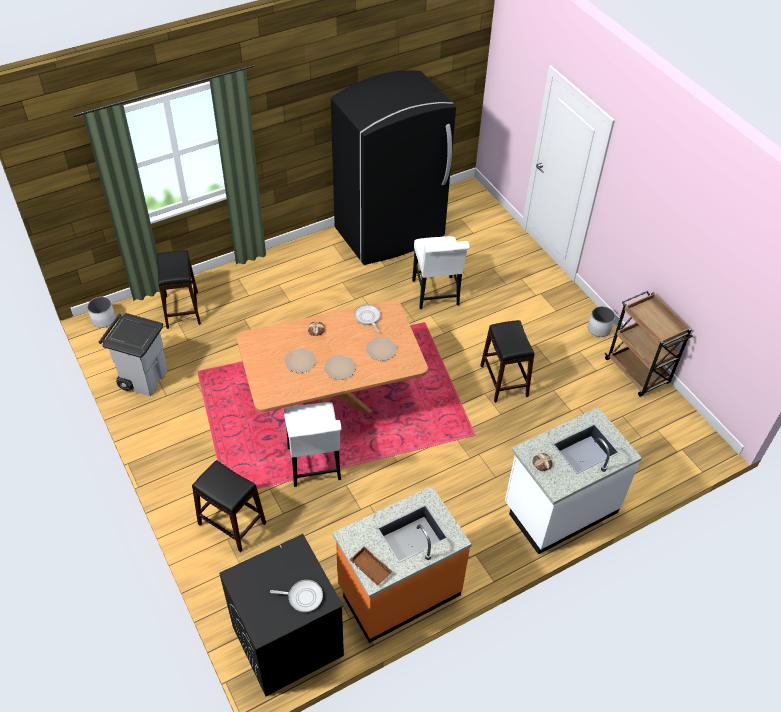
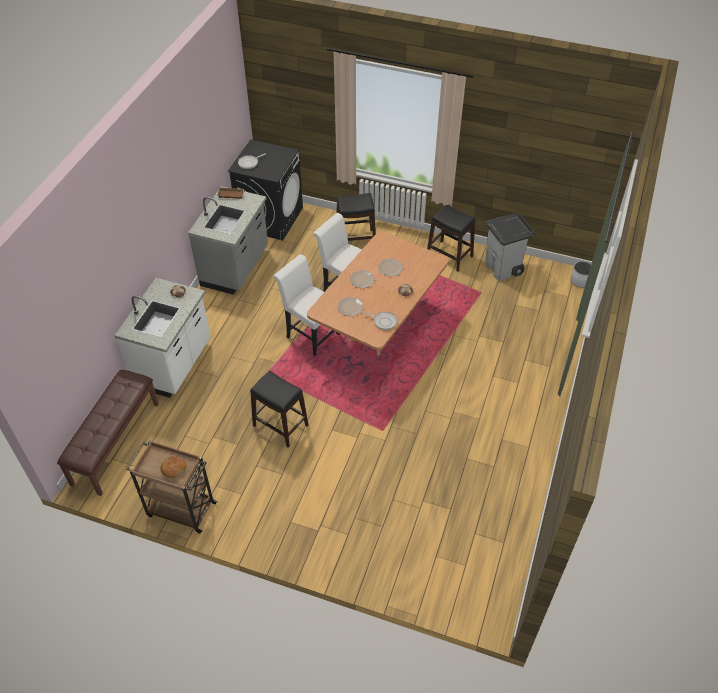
camera: 140 degrees right, 0 degrees up
(182, 310) = (548, 319): black stool -> black stool (449, 255)
(390, 233) = (501, 496): black fridge -> none
(398, 590) = (236, 267): orange counter -> grey counter
(436, 295) = (398, 461): white chair -> white chair (310, 334)
(599, 329) = (240, 530): white planter -> none
(651, 315) = (173, 469): none -> bread
(666, 465) = (115, 442): none -> brown bench

